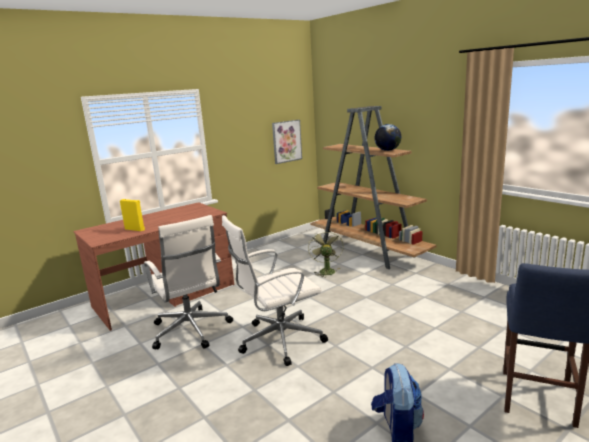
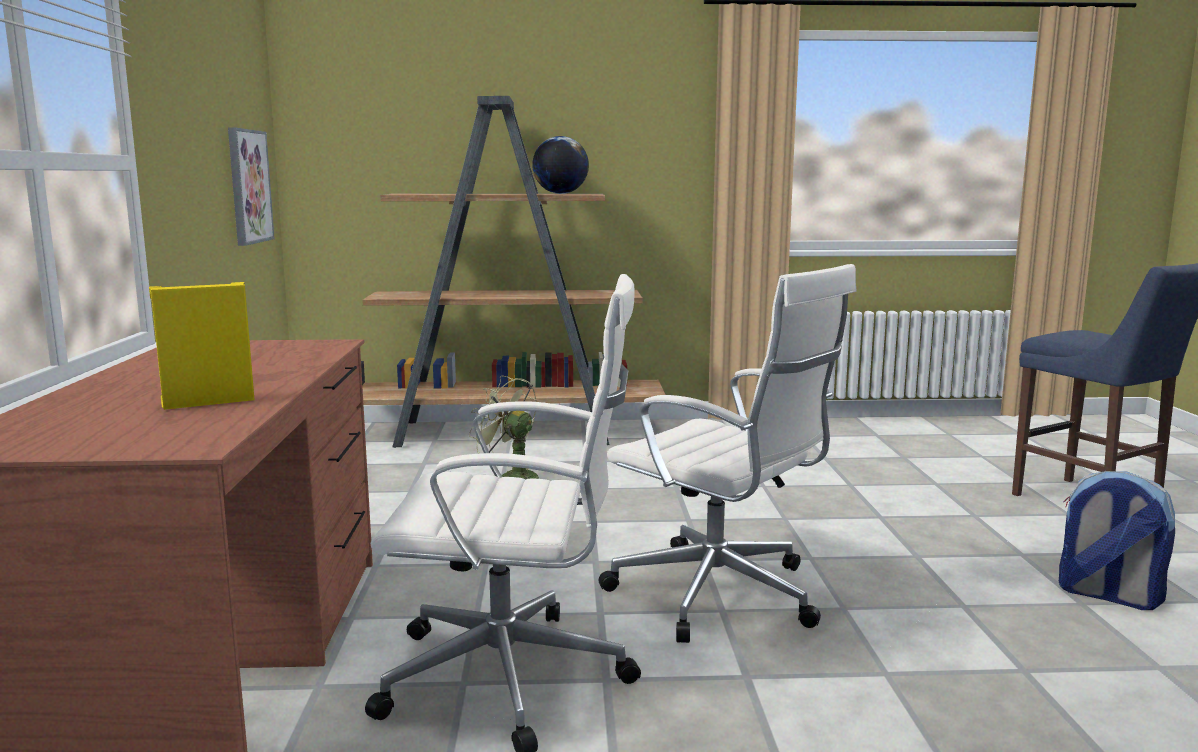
camera: 55 degrees left, 5 degrees down
(278, 340) = (720, 595): white office chair -> white office chair turned 60 degrees counterclockwise

